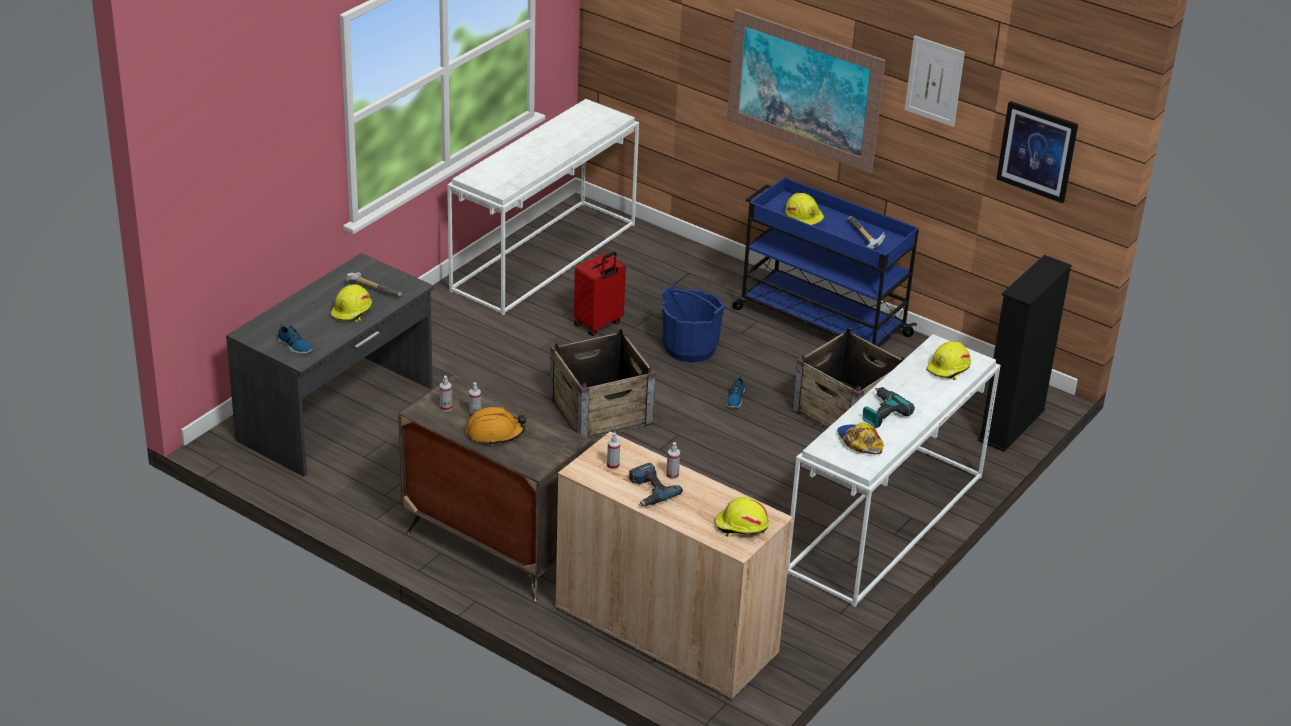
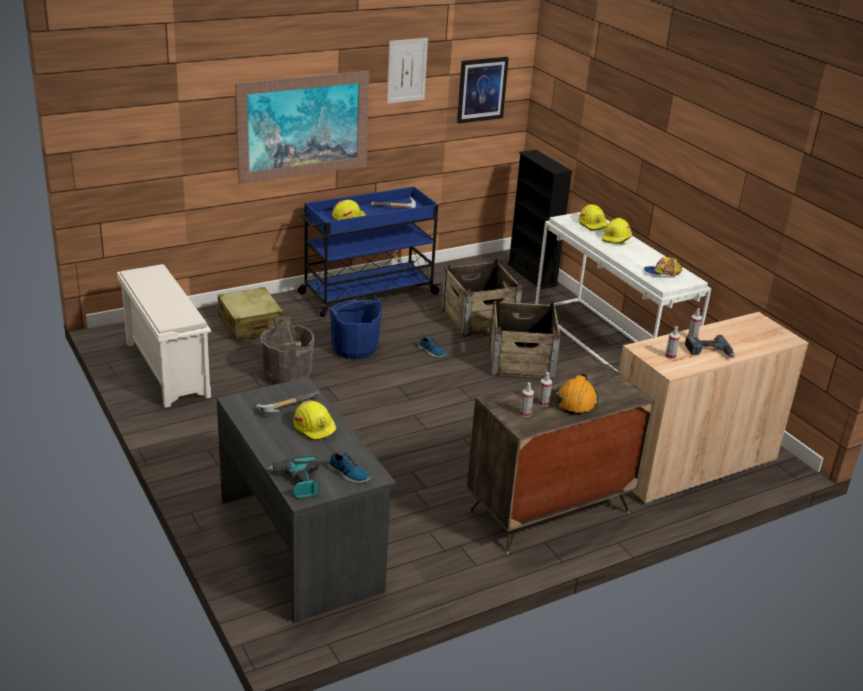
camera: 65 degrees left, 5 degrees down
(294, 346) = (348, 474): shoe -> shoe turned 60 degrees clockwise
(544, 256) = (165, 369): white console table -> white shoe rack
(598, 324) = (288, 375): red suitcase -> grey bucket
(600, 411) = (405, 409): crate -> crate (521, 361)
(673, 273) = (250, 324): none -> beige suitcase
(741, 526) = (764, 331): yellow hard hat -> yellow hard hat (616, 238)
(881, 413) = (633, 257): power drill -> power drill (297, 483)

